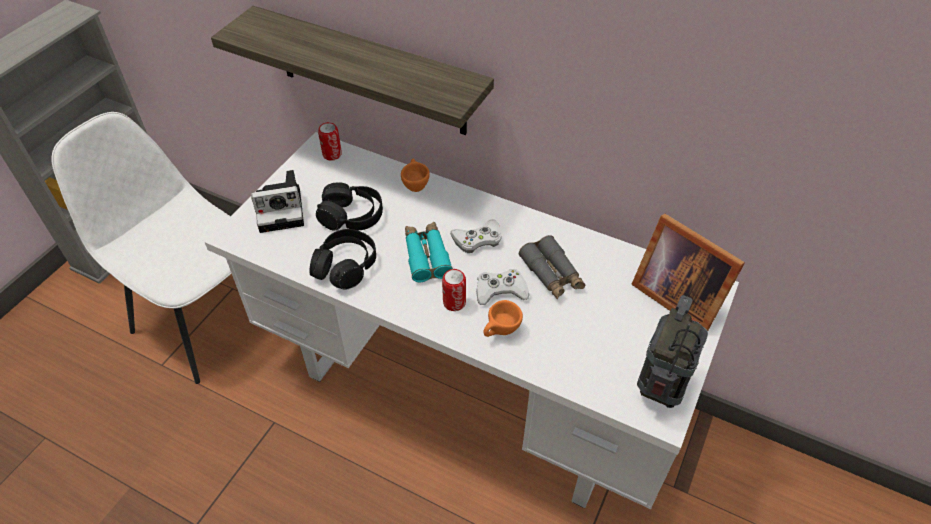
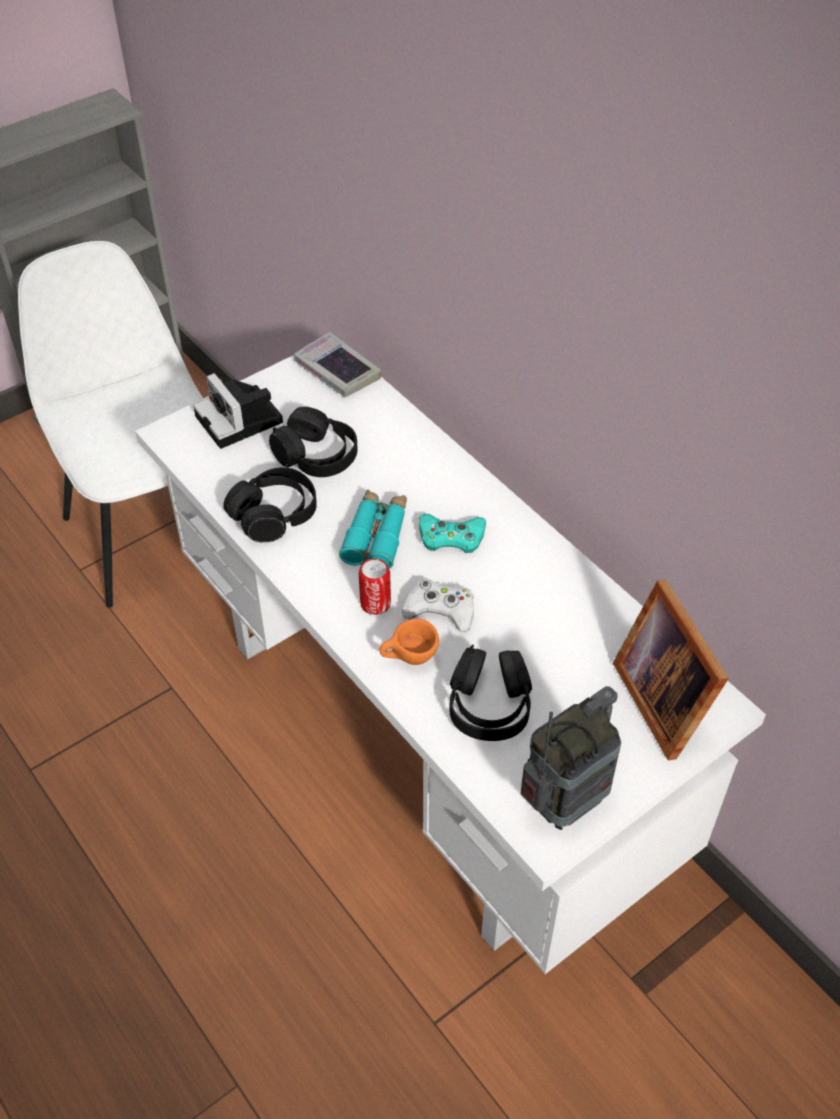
camera: 25 degrees right, 0 degrees up
(282, 209) = (241, 421): camera -> camera turned 45 degrees clockwise
(332, 154) = (337, 371): can -> book
(370, 72) = (398, 279): shelf -> none
(415, 185) = (415, 442): orange cup -> none
(477, 240) = (451, 537): white game controller -> turquoise game controller
(552, 274) = (518, 613): grey binoculars -> none
(572, 342) = (489, 705): none -> black headphones

